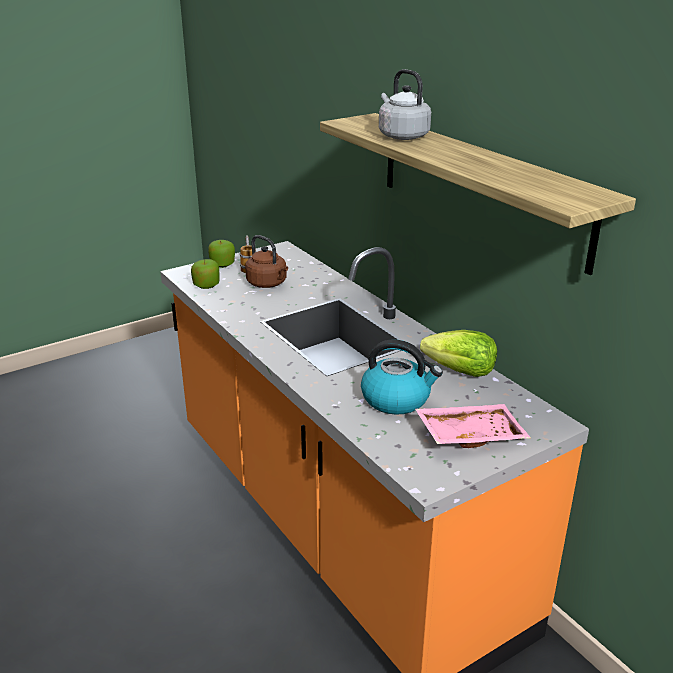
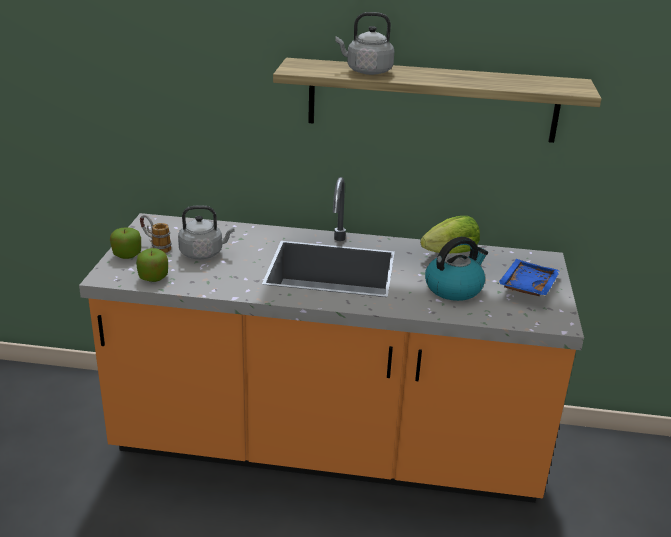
camera: 50 degrees left, 0 degrees up
(268, 284) = (203, 253): brown kettle -> grey kettle
(470, 434) = (526, 286): pink tray -> blue tray

